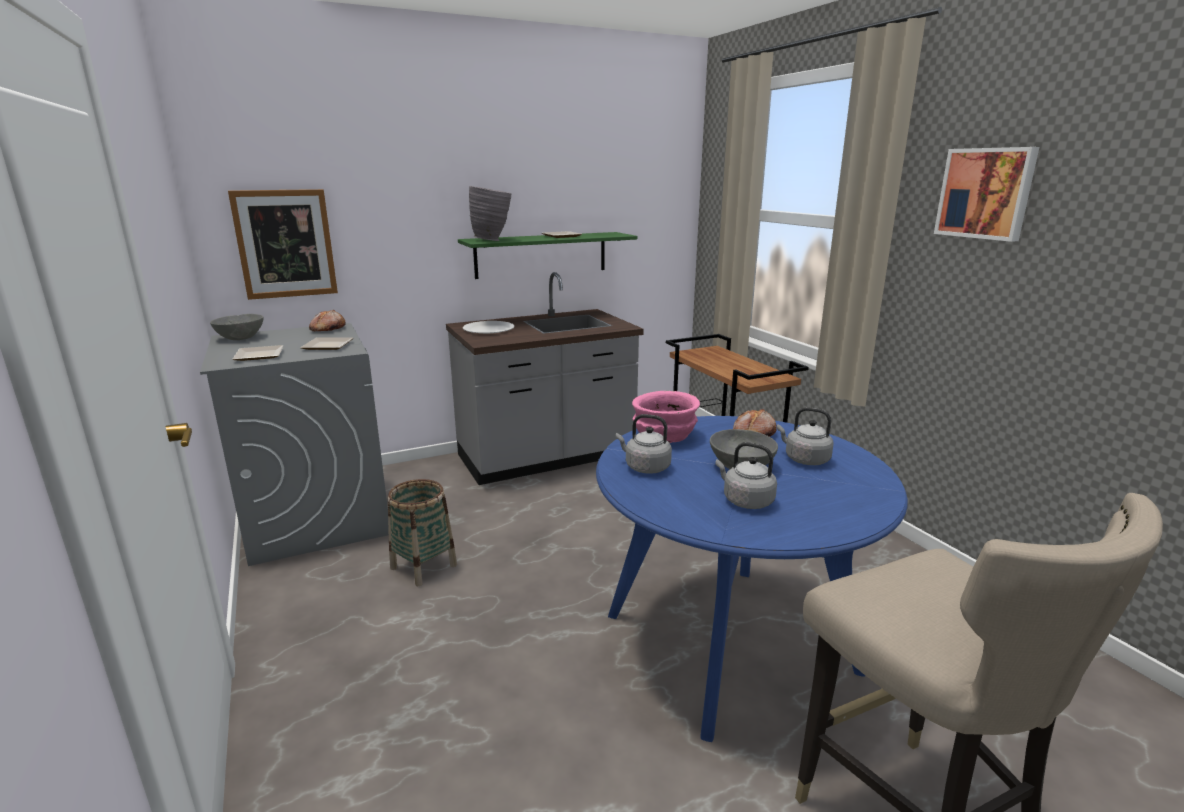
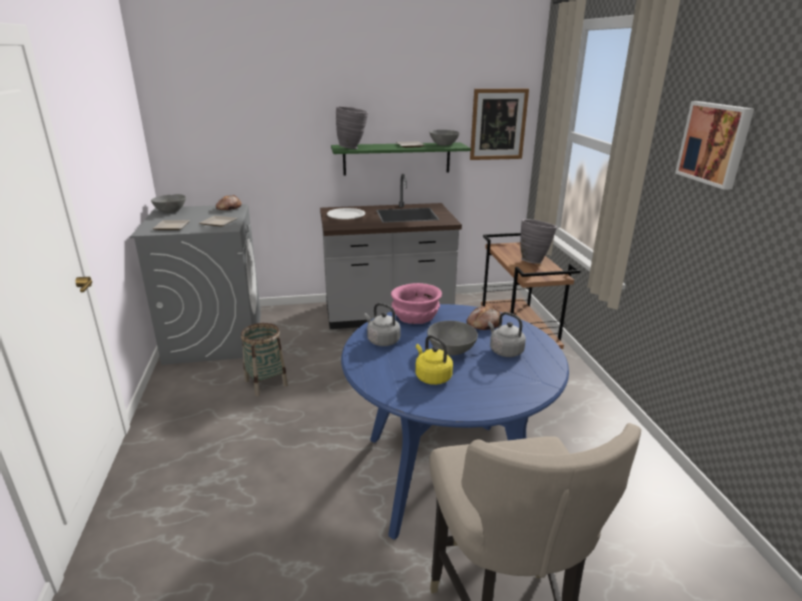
camera: 15 degrees right, 5 degrees up
(285, 244) = (207, 145): picture -> picture (498, 124)
(600, 234) = (443, 144): none -> grey bowl
(741, 364) = (534, 261): none -> grey vase
(745, 501) = (432, 377): grey kettle -> yellow kettle

